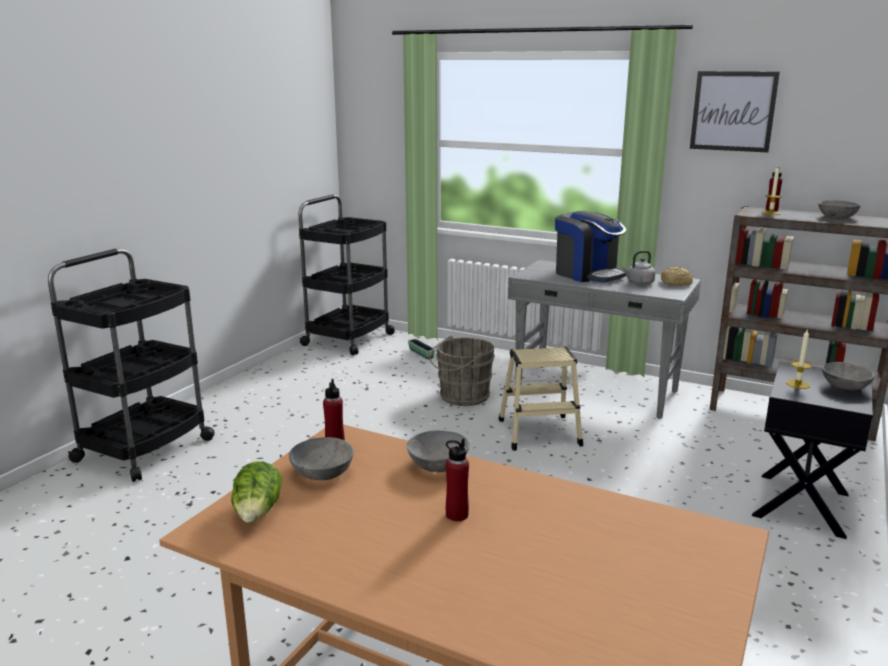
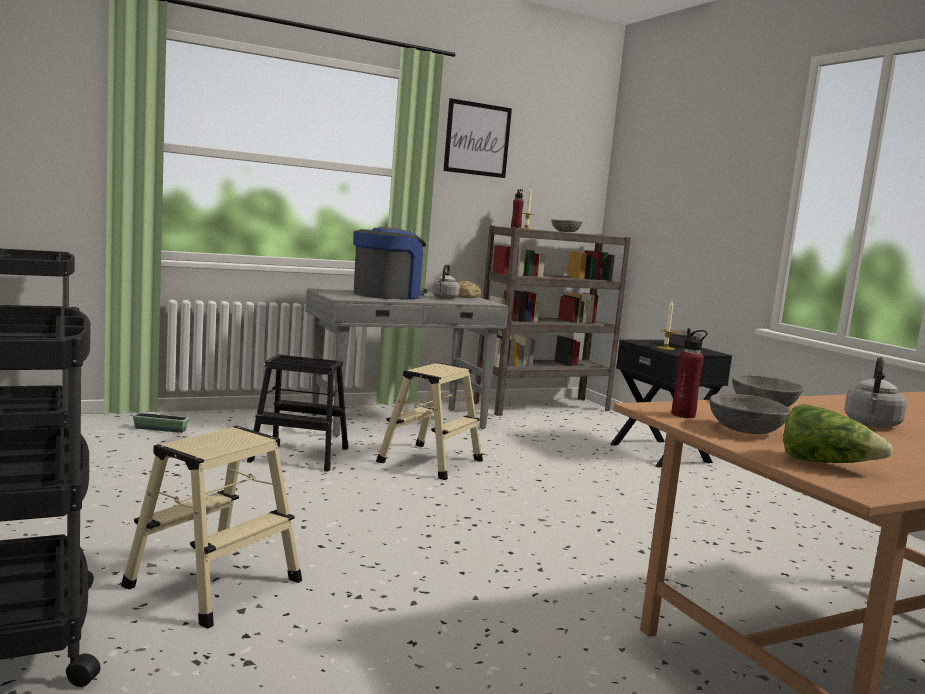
camera: 55 degrees left, 10 degrees down
(255, 459) = (214, 583): none -> beige step ladder
(456, 515) = (872, 424): red bottle -> grey kettle
(461, 397) = (300, 454): grey bucket -> black step ladder
(588, 274) = (387, 295): coffee machine -> coffee machine turned 45 degrees counterclockwise

